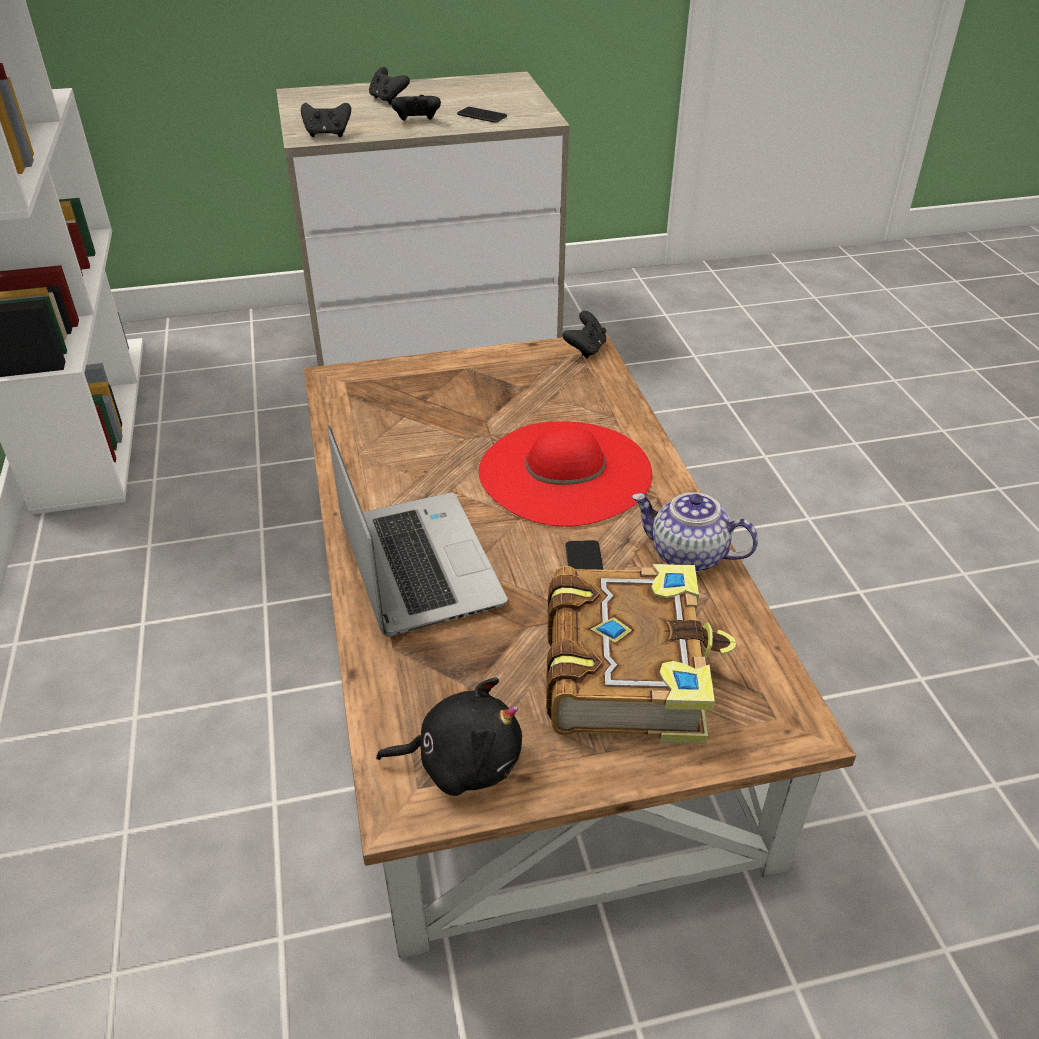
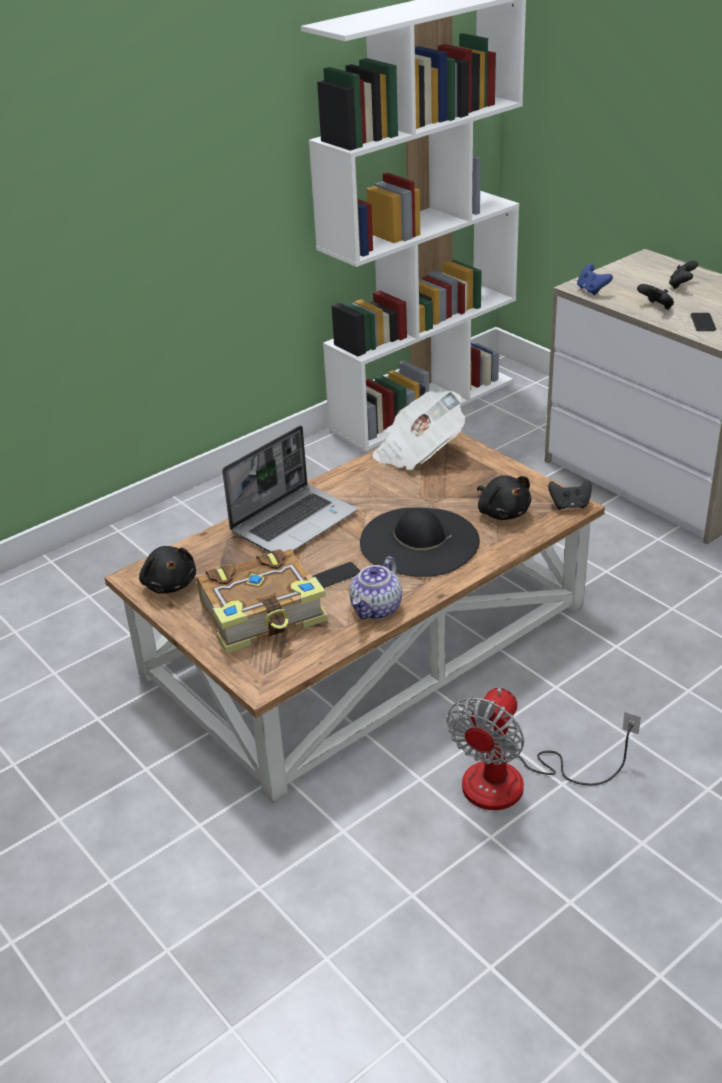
camera: 65 degrees right, 5 degrees down
(327, 134) = (592, 290): black game controller -> blue game controller
(362, 405) = (418, 451): none -> newspaper
(557, 393) = (502, 512): none -> black plush toy
(565, 472) = (419, 541): red hat -> black hat
(687, 555) = (377, 609): teapot -> teapot turned 150 degrees counterclockwise
(844, 624) = (516, 782): none -> fan

